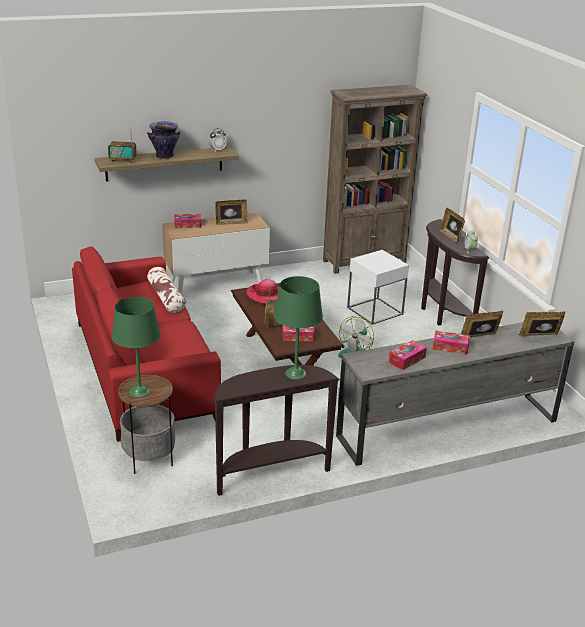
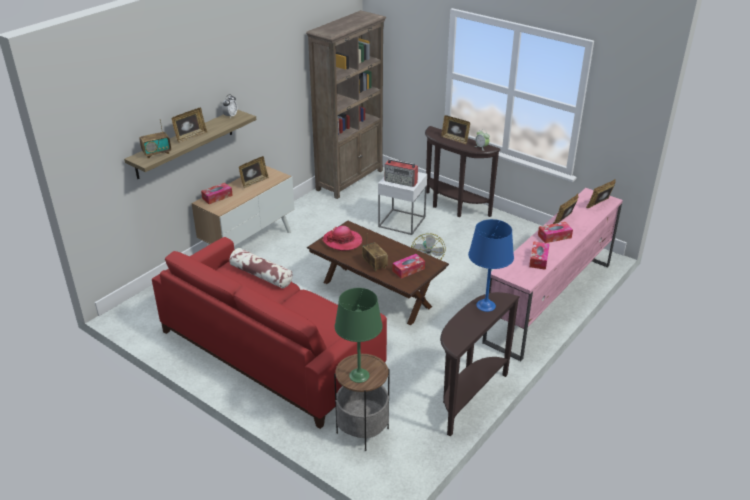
camera: 30 degrees left, 5 degrees up
(164, 156) = (190, 136): vase -> picture frame
(295, 373) = (485, 306): green table lamp -> blue table lamp
(374, 264) = (401, 181): none -> radio
(447, 428) = (549, 302): grey tv stand -> pink tv stand

